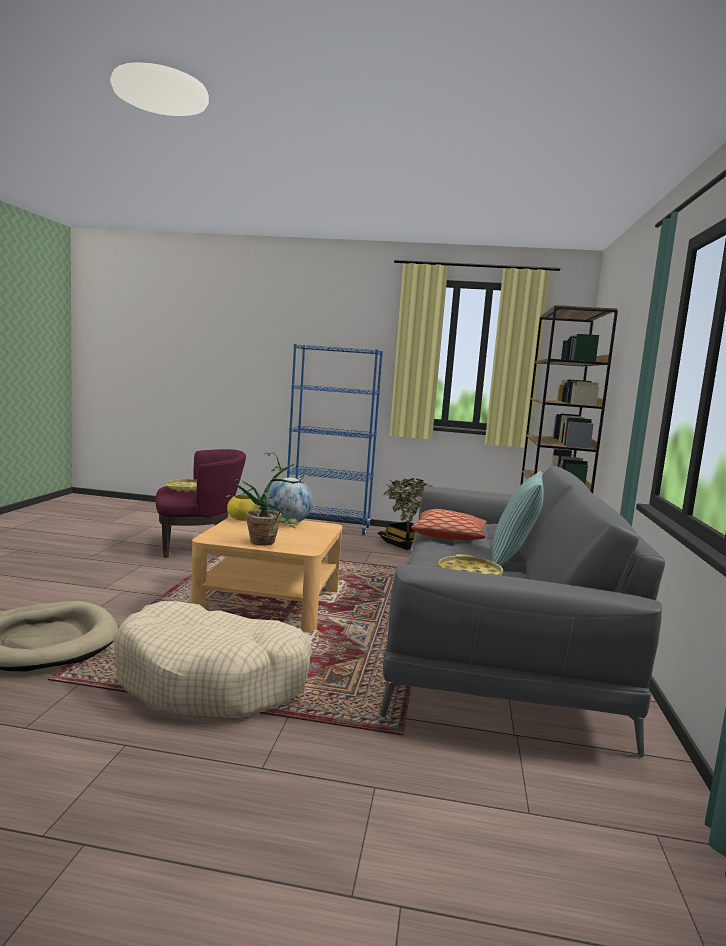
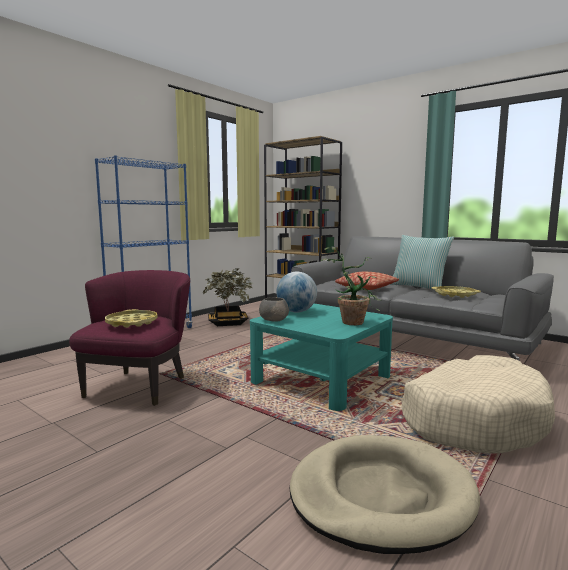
camera: 60 degrees left, 0 degrees up
(243, 519) = (274, 320): yellow bowl -> grey bowl
(269, 602) = (322, 379): beige coffee table -> turquoise coffee table

